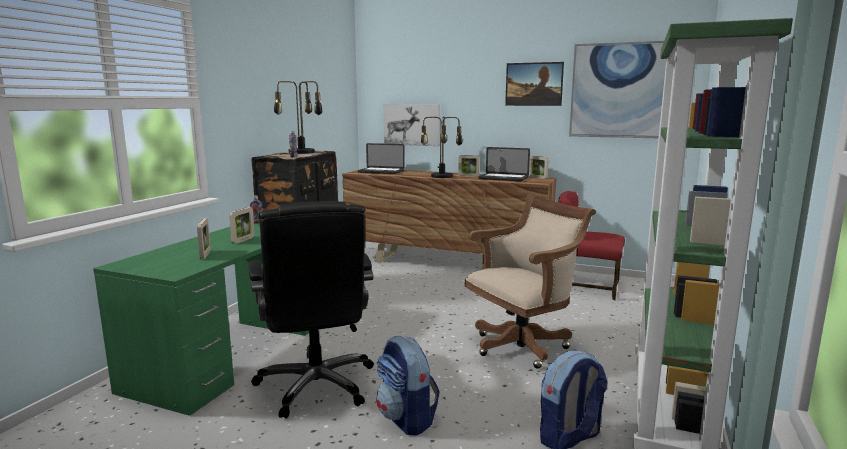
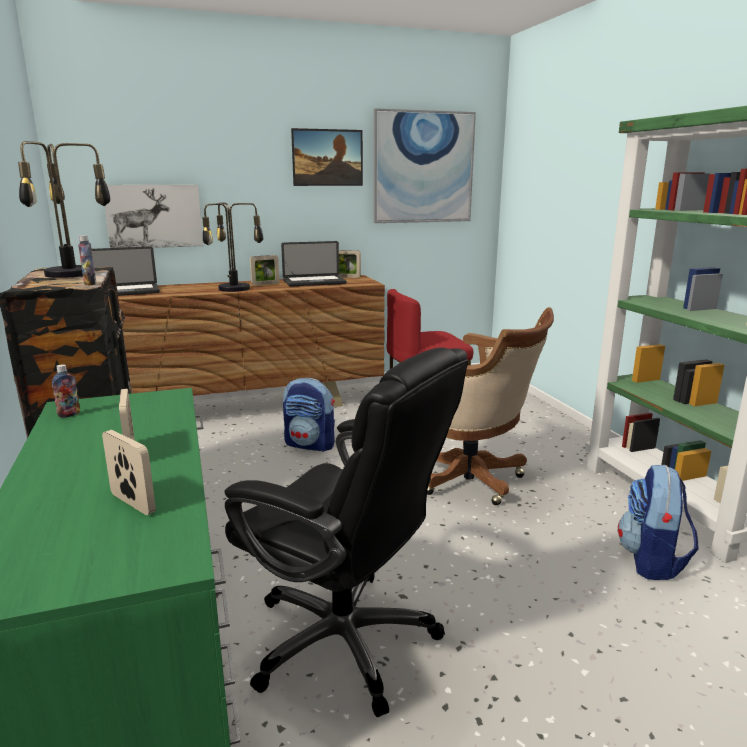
camera: 40 degrees left, 5 degrees up
(406, 419) = (510, 623): backpack -> backpack (310, 444)
(524, 345) = (473, 480): office chair -> office chair turned 105 degrees clockwise

